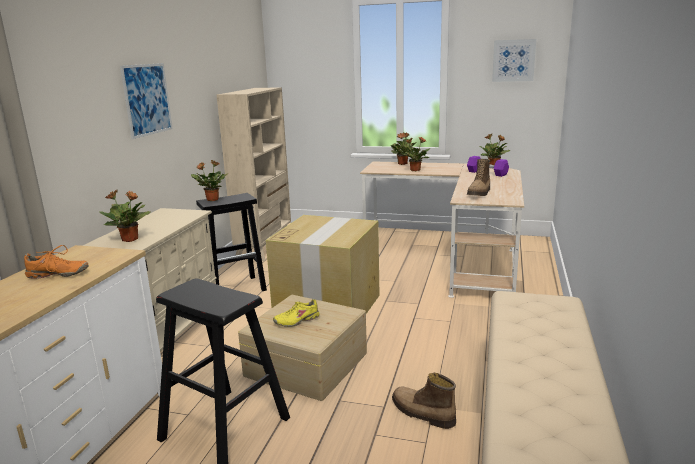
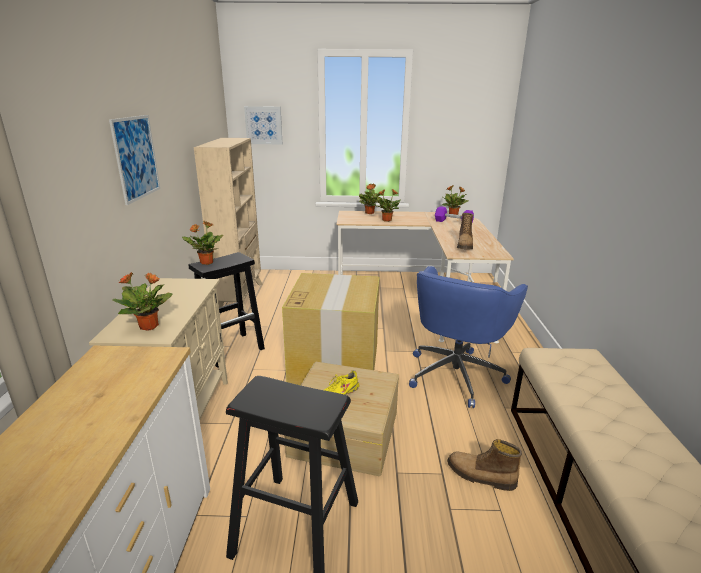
camera: 15 degrees left, 5 degrees up
(57, 274) = (99, 398): orange shoe -> none
(450, 326) = (456, 373): none -> blue office chair
(513, 60) = (468, 117): picture -> picture (263, 125)

